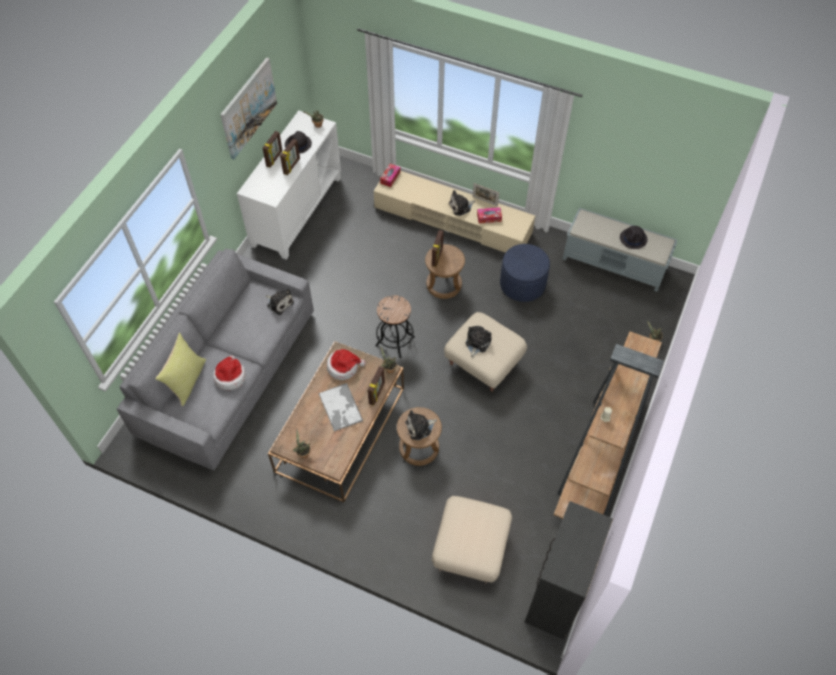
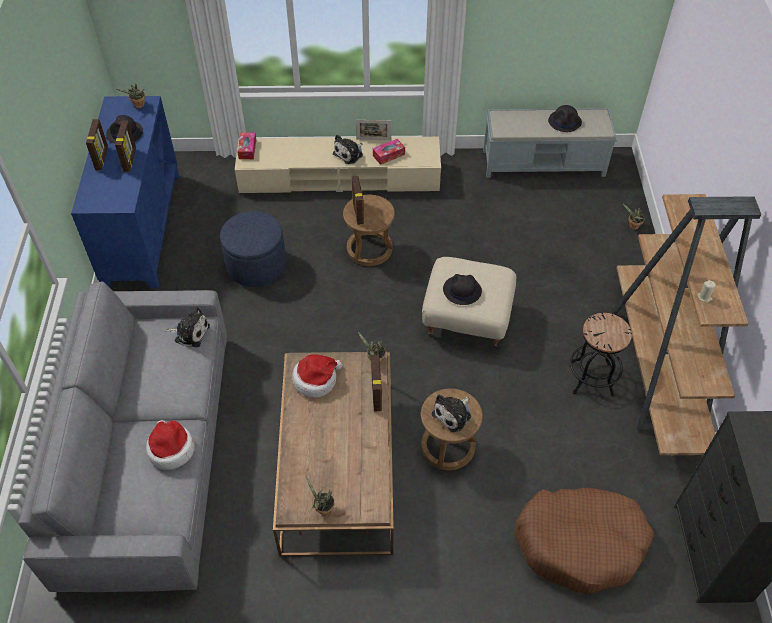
camera: 25 degrees left, 5 degrees down
(187, 381) = (110, 479): yellow pillow -> none
(248, 108) = (54, 89): picture -> none
(296, 211) = (141, 228): white cabinet -> blue cabinet
(340, 408) = (340, 430): tray -> none
(395, 341) = (347, 333): black stool -> black stool (592, 378)
(470, 549) = (580, 543): beige ottoman -> brown dog bed
(477, 343) = (462, 290): plush toy -> black hat
(522, 284) = (458, 218): blue ottoman -> blue ottoman (256, 265)

